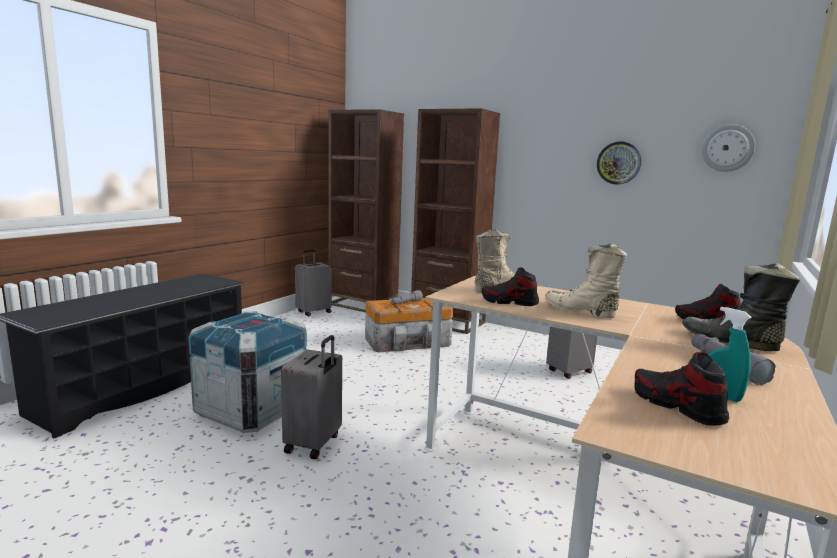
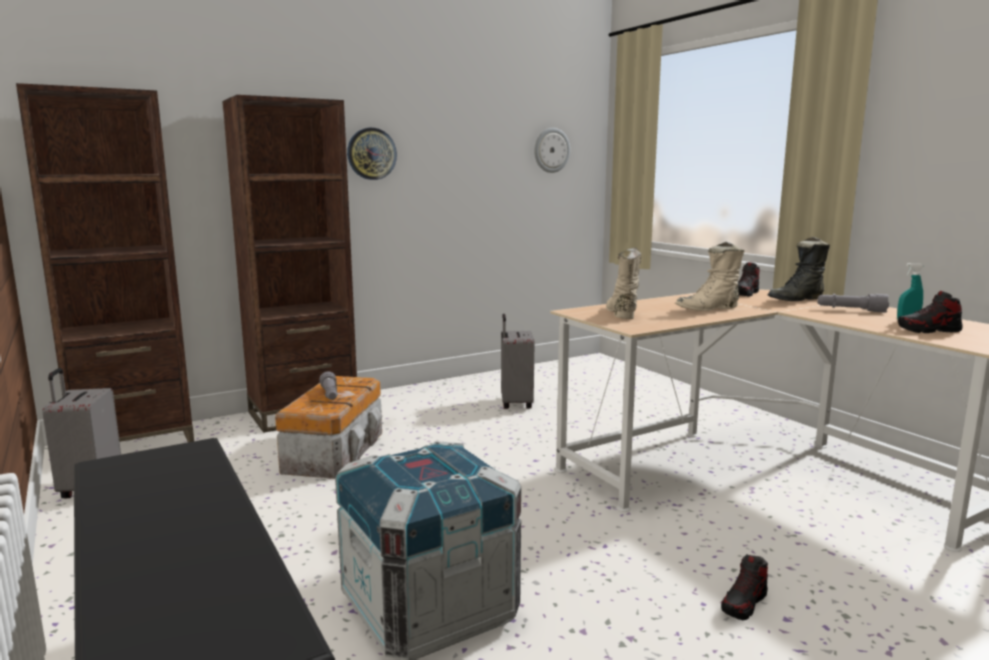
camera: 60 degrees left, 0 degrees up
(314, 444) = (569, 575): grey suitcase -> none
(509, 302) = (670, 318): shoe -> shoe (744, 603)
(618, 163) = (466, 168): wall clock -> wall clock (371, 154)

